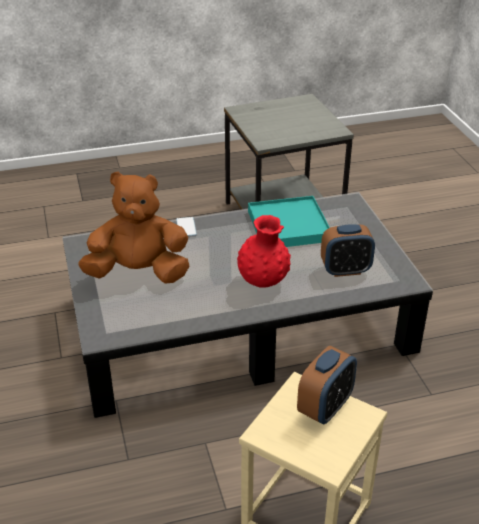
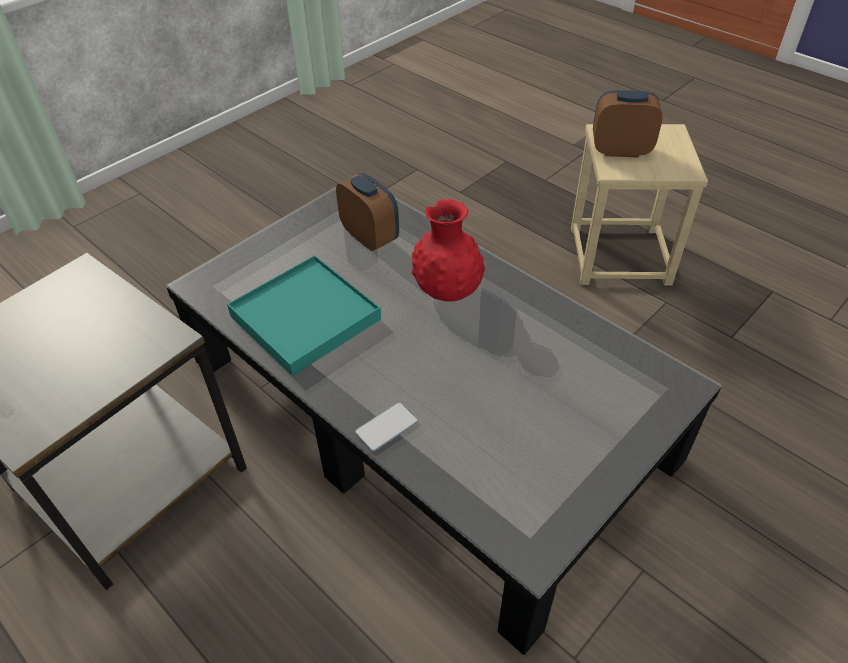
camera: 120 degrees left, 10 degrees up
(139, 273) = (537, 419): brown plush toy -> none

